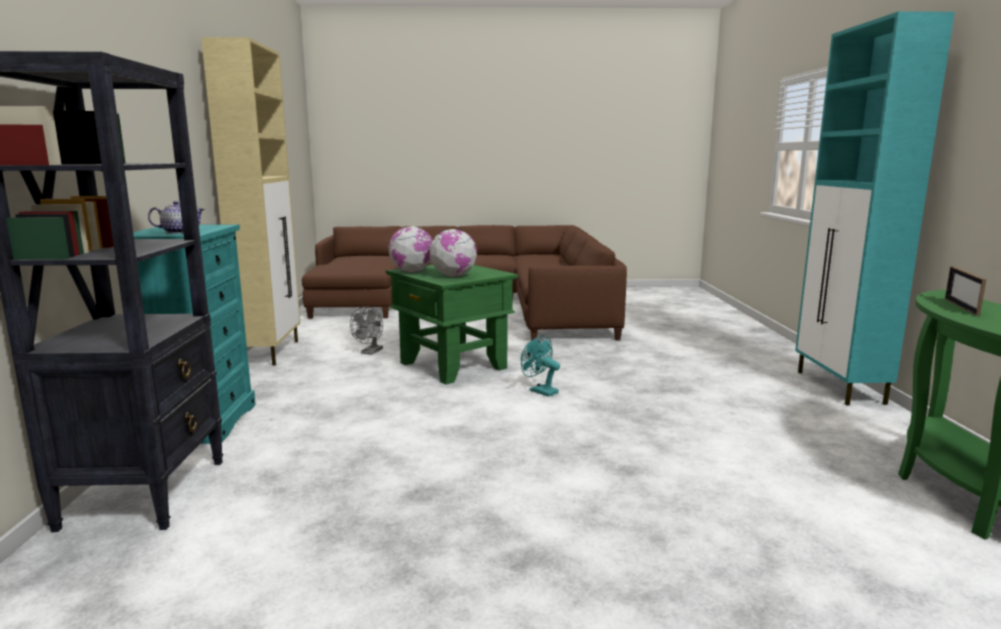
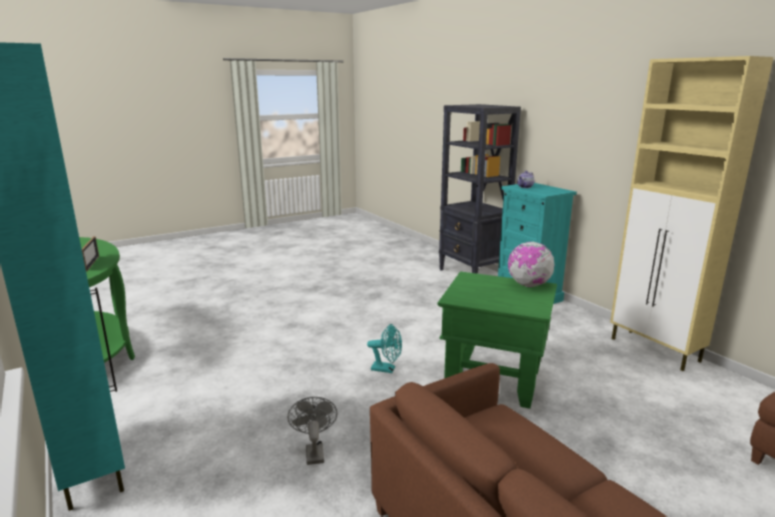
camera: 150 degrees right, 5 degrees up
(370, 352) = (591, 376): grey fan -> grey fan (314, 451)
(453, 276) = (480, 285): globe -> none

